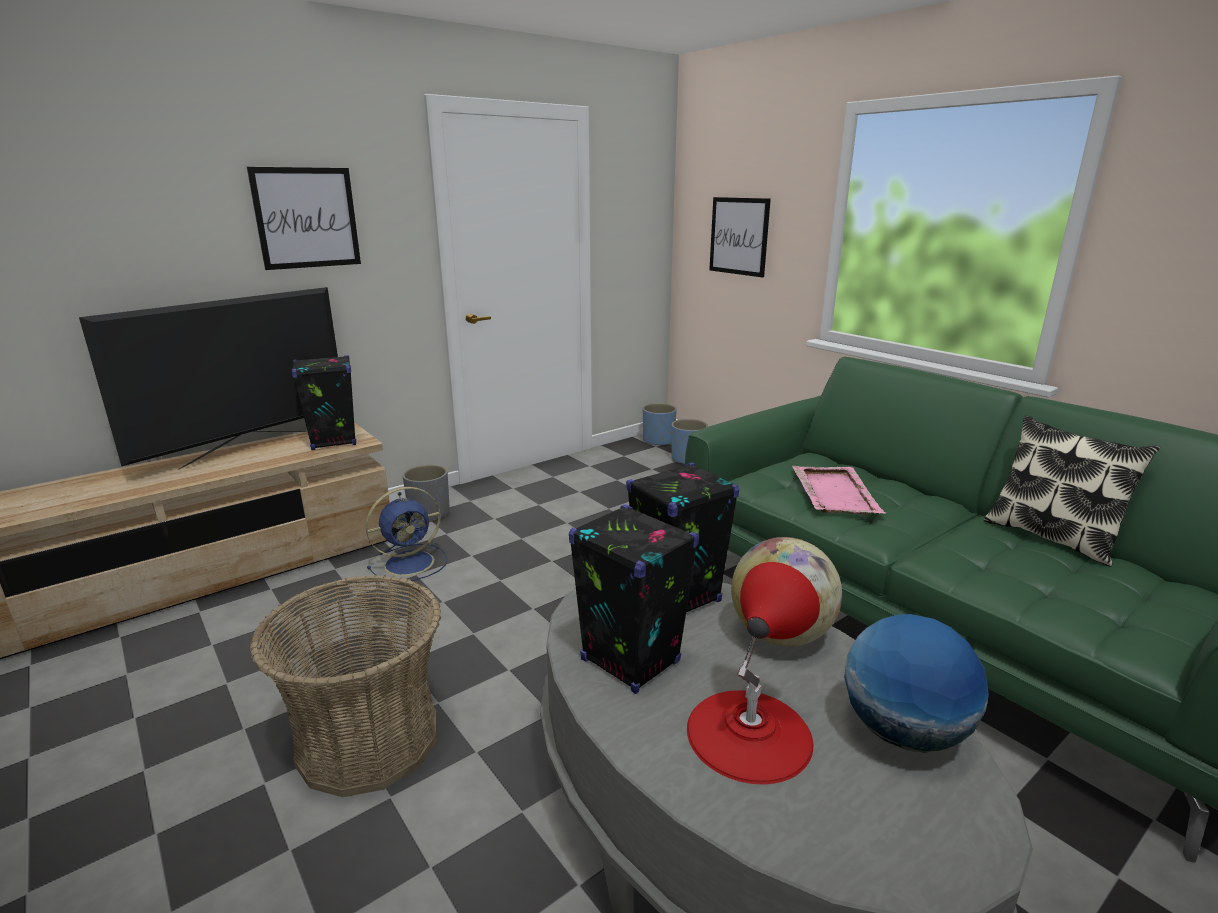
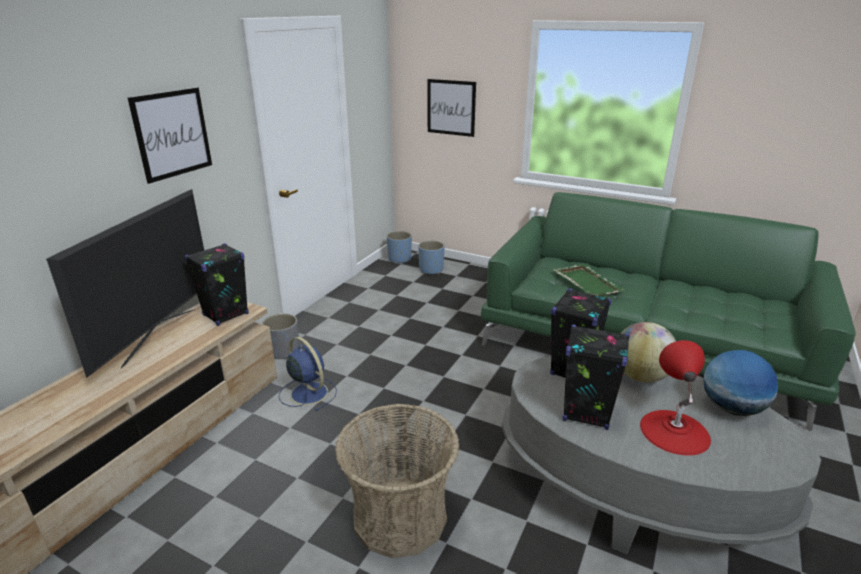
camera: 25 degrees left, 5 degrees up
(411, 562) = (308, 392): blue fan -> blue fan turned 75 degrees counterclockwise
(834, 492) = (586, 282): pink tray -> green tray
(1051, 537) = (705, 287): pillow -> none

